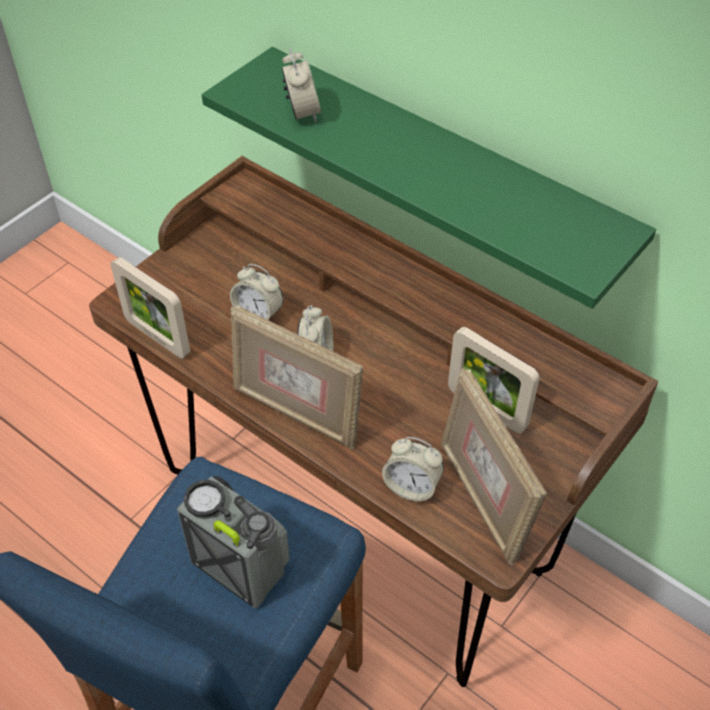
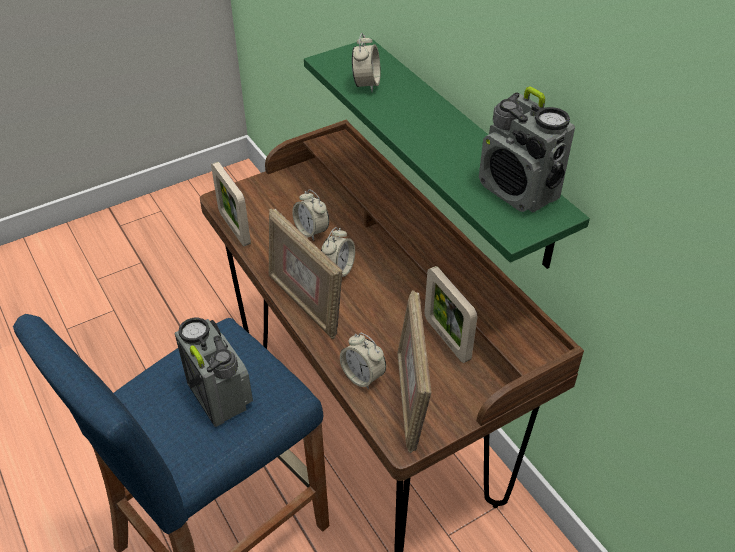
camera: 20 degrees right, 5 degrees down
(561, 215) = (519, 191): none -> radio

